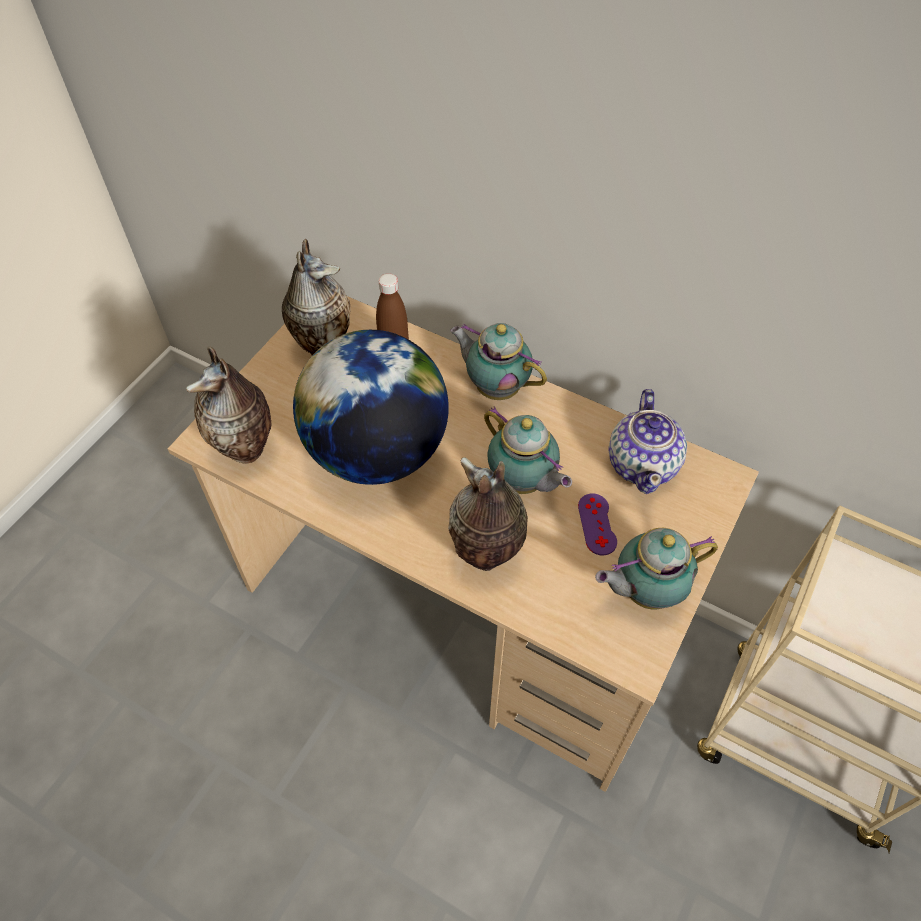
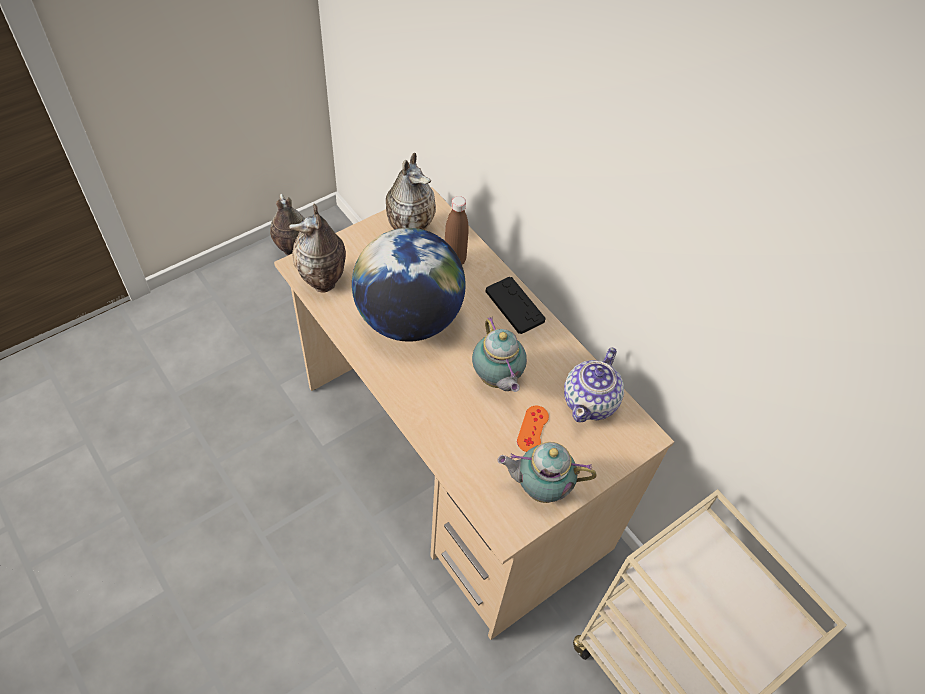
camera: 20 degrees right, 0 degrees up
(485, 555) = (443, 417): vase -> vase (291, 250)
(495, 387) = (514, 306): teapot -> black game controller
(597, 524) = (532, 429): purple game controller -> orange game controller

